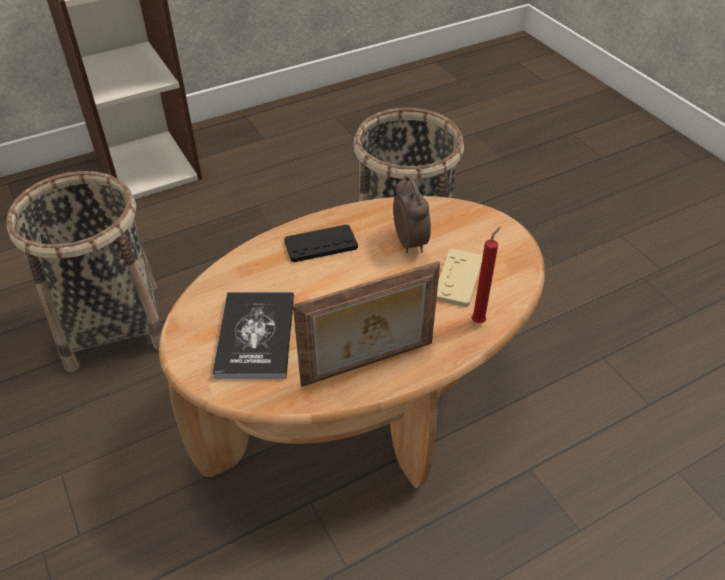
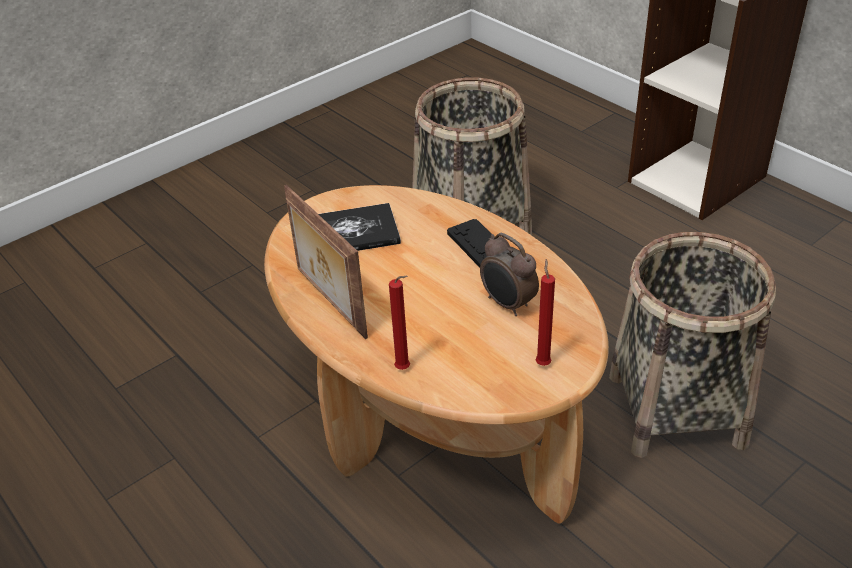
camera: 80 degrees right, 5 degrees down
(410, 242) = (507, 304): alarm clock -> alarm clock turned 75 degrees clockwise
(458, 278) = (463, 347): beige game controller -> none
(487, 236) = (542, 362): none -> red candle

